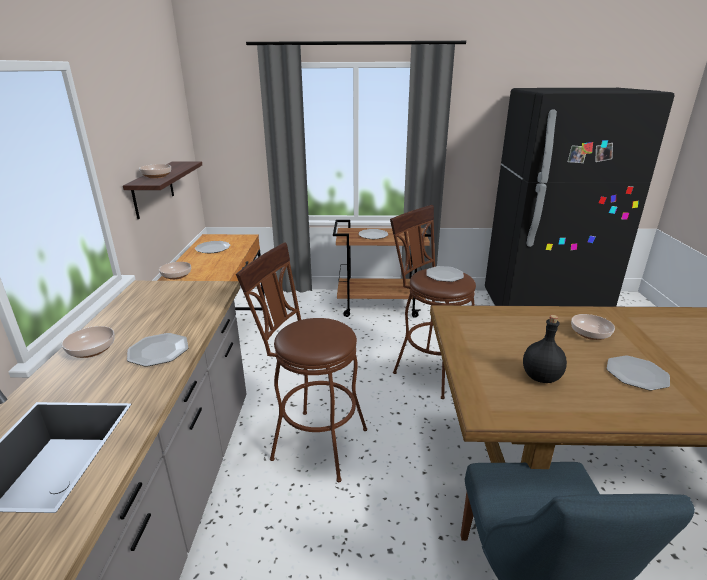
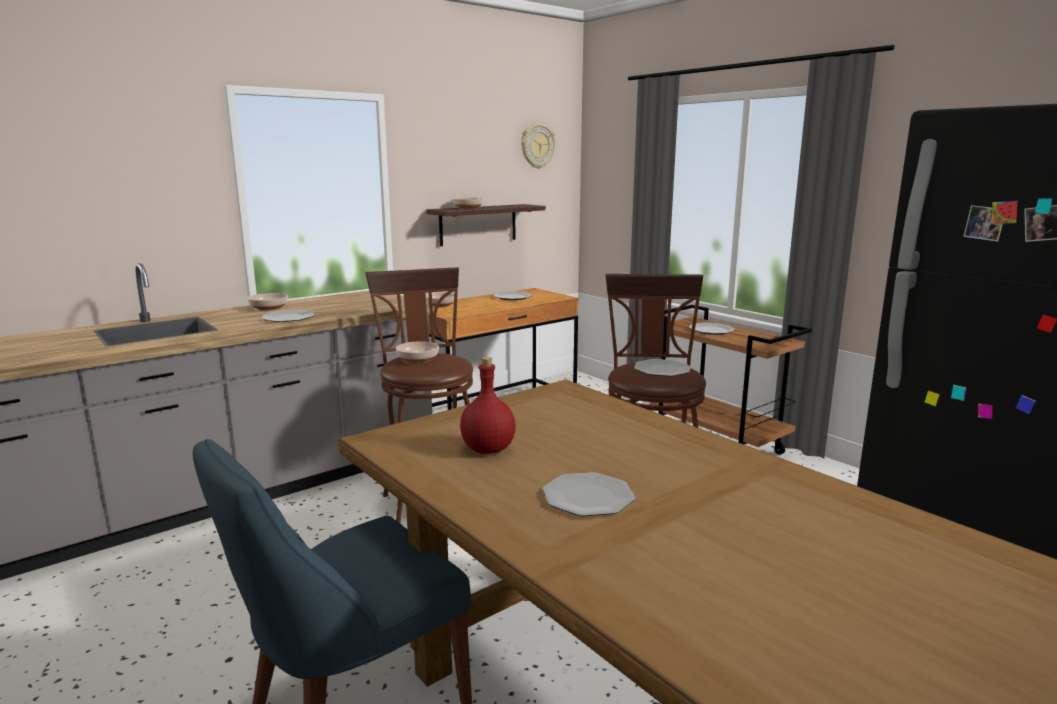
camera: 50 degrees right, 10 degrees down
(168, 105) = (537, 146): none -> wall clock
(541, 377) = (489, 449): black bottle -> red bottle
(589, 333) = (656, 457): bowl -> bowl (418, 359)

